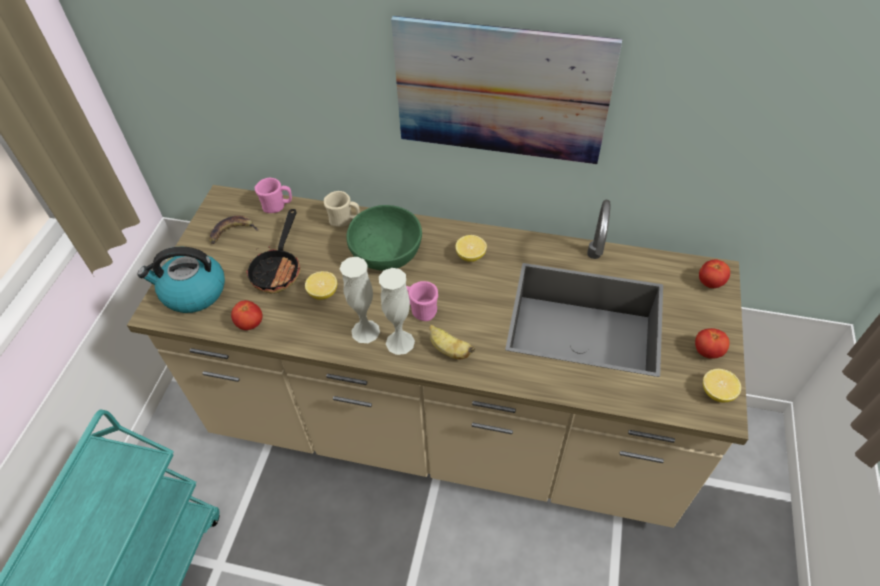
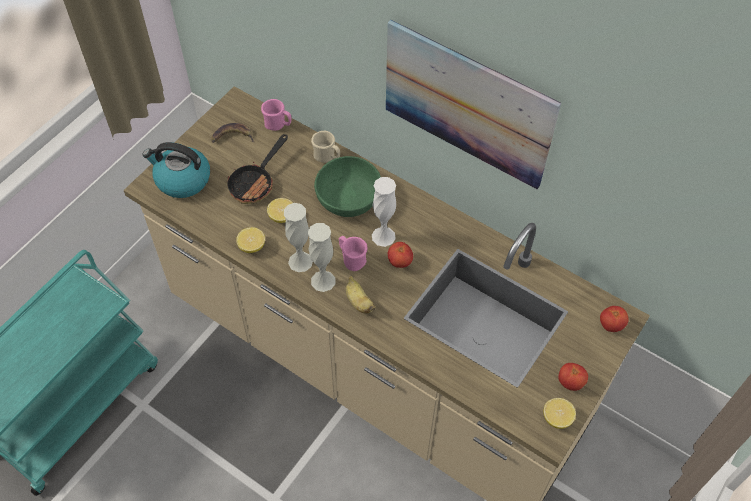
camera: 20 degrees right, 5 degrees up
(250, 324) = (215, 223): tomato -> tomato (400, 262)
(441, 276) = (383, 236): none -> white vase
(470, 256) = (416, 227): lemon -> lemon (252, 246)

